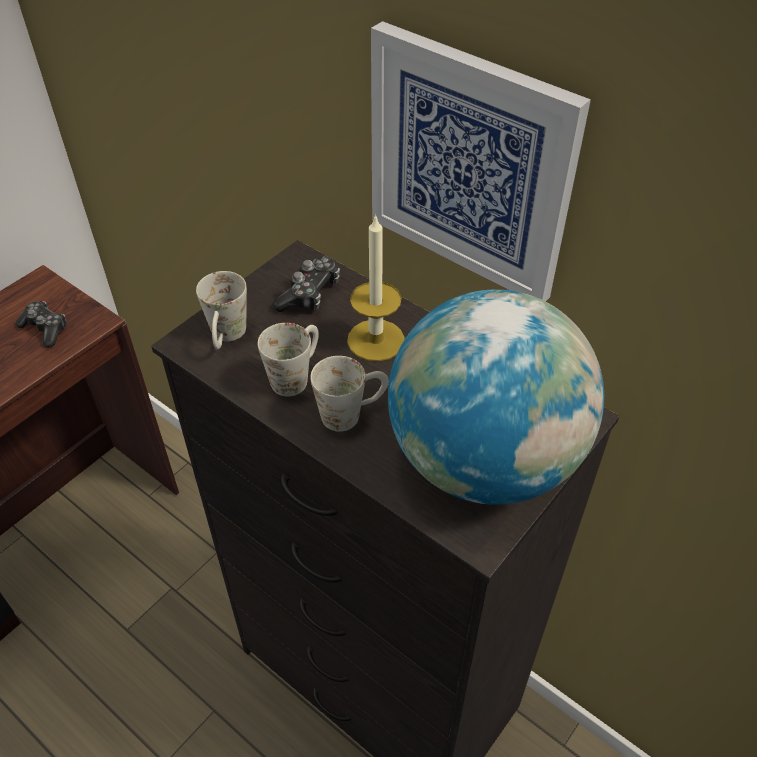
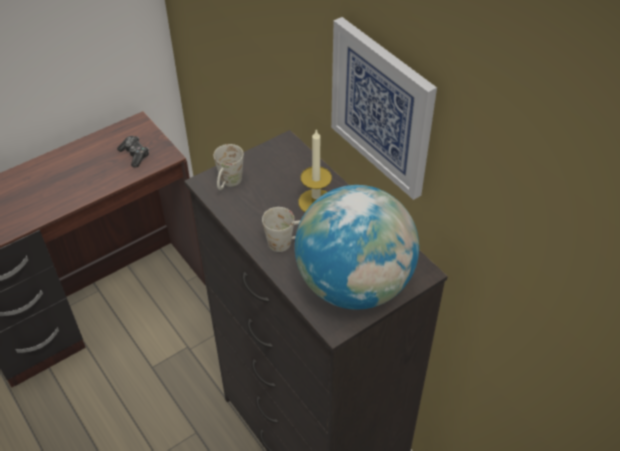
camera: 15 degrees right, 0 degrees up
(296, 375) = (262, 214): white mug -> none
(309, 294) = (286, 166): game controller -> none

